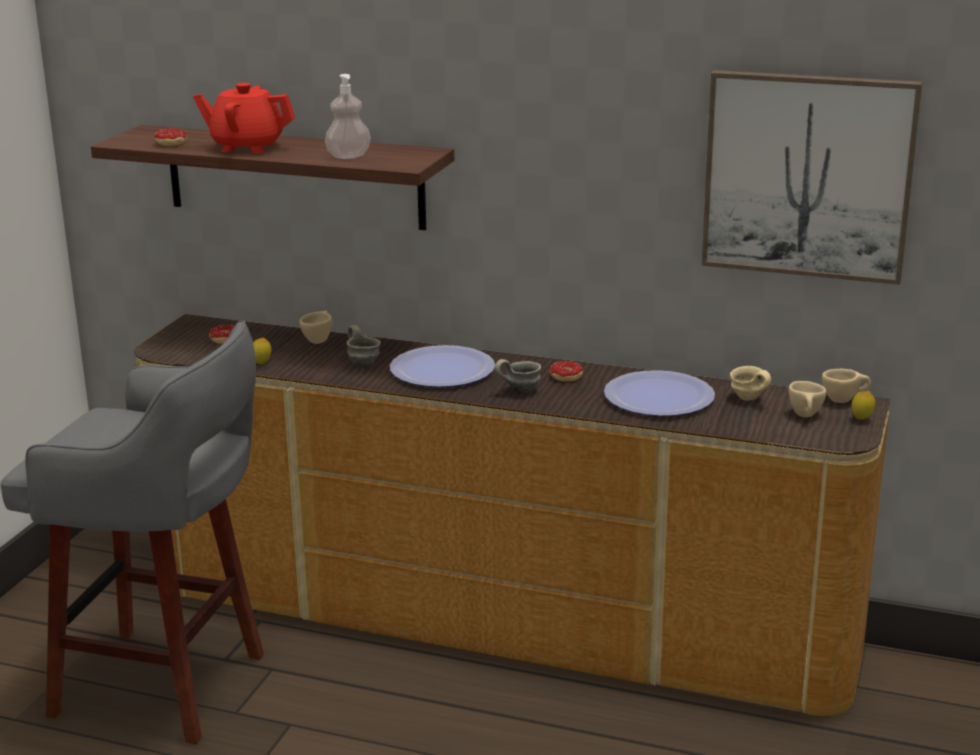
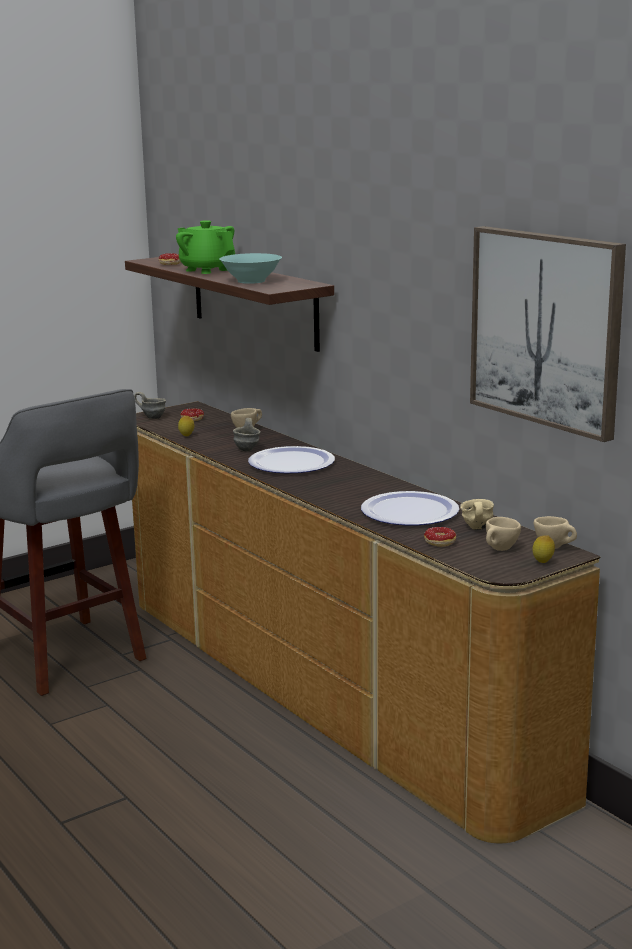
camera: 35 degrees right, 5 degrees down
(247, 147) = (207, 270): red teapot -> green teapot
(348, 156) = (252, 281): soap dispenser -> turquoise bowl
(519, 391) = (317, 486): grey mug -> grey mug (152, 417)
(564, 379) = (363, 486): donut -> donut (435, 543)

